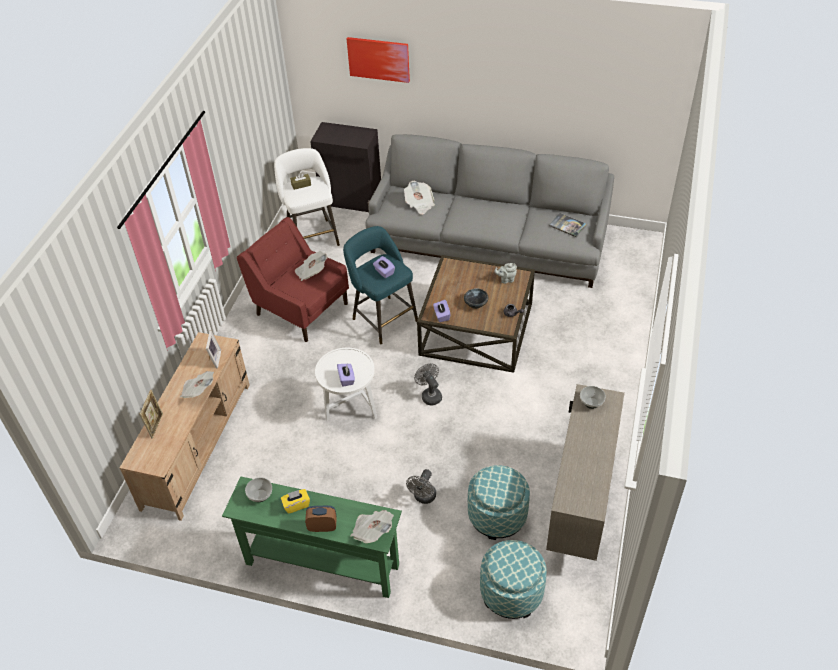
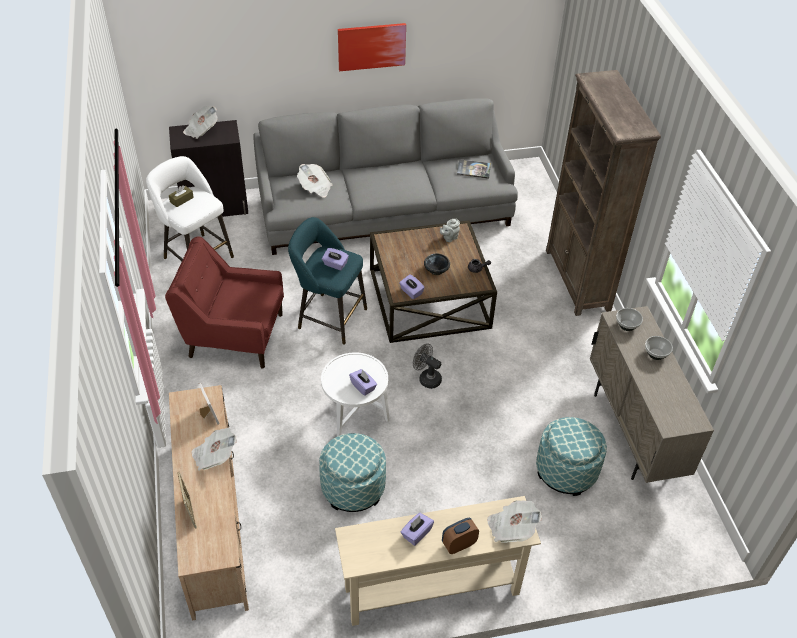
camera: 30 degrees left, 0 degrees up
(261, 496) = (372, 539): bowl -> bowl (656, 354)
(296, 505) = (416, 533): yellow tissue box -> purple tissue box
(311, 272) = (244, 290): newspaper -> newspaper (201, 130)
(322, 565) = (432, 591): green console table -> beige console table
(378, 59) = (233, 39): picture -> picture (371, 46)
(423, 498) = (487, 481): grey fan -> none
(511, 592) = (626, 538): ottoman -> ottoman (353, 487)
(622, 356) = (577, 280): none -> brown bookcase

